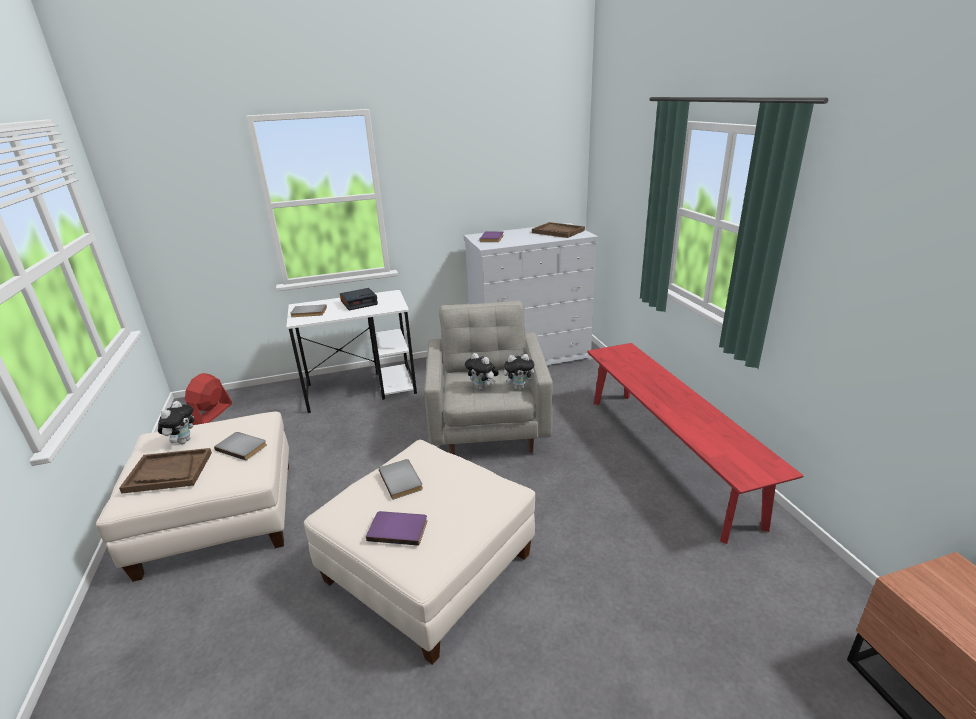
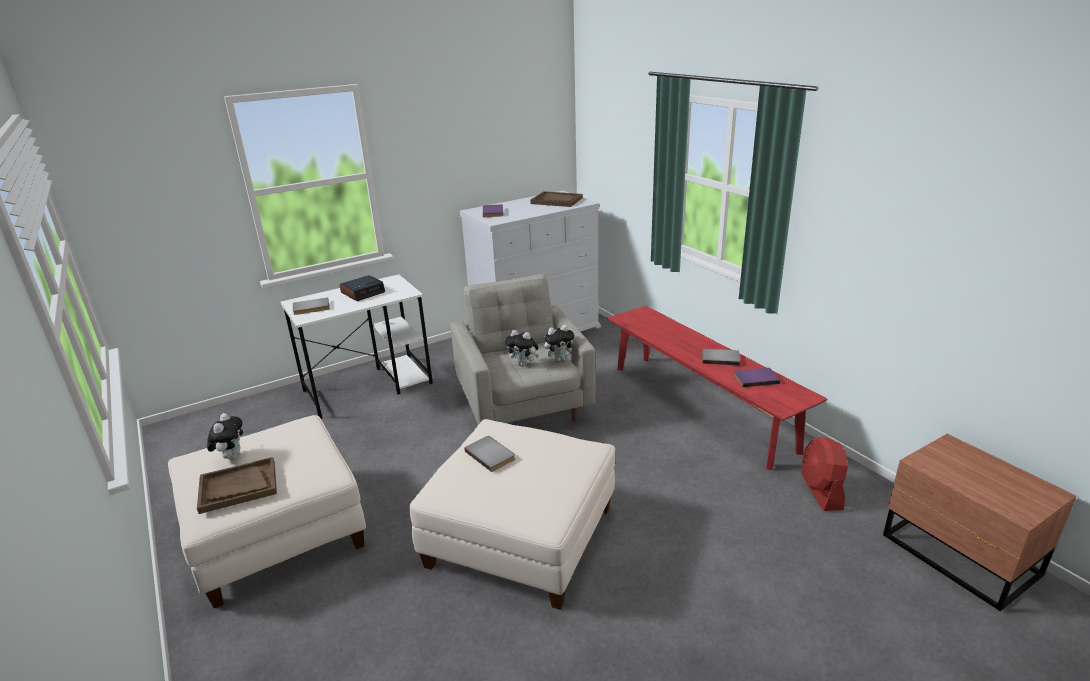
camera: 15 degrees left, 0 degrees up
(212, 414) = (202, 436): red fan -> red fan (821, 491)
(243, 446) = (305, 451): grey book -> grey book (720, 358)
(398, 528) = (510, 494): purple book -> purple book (755, 378)

